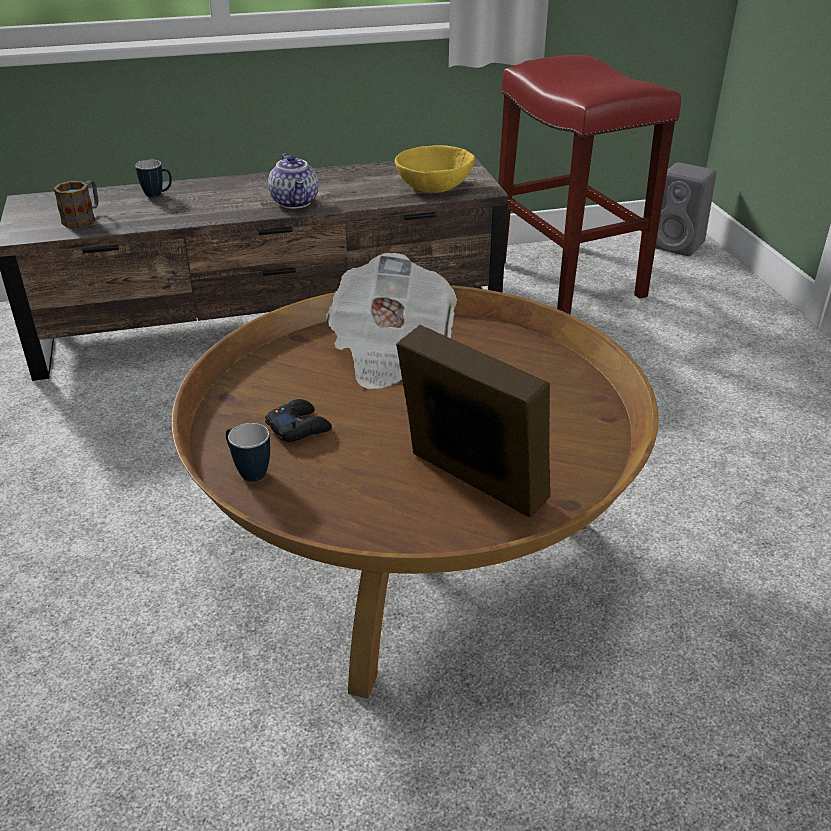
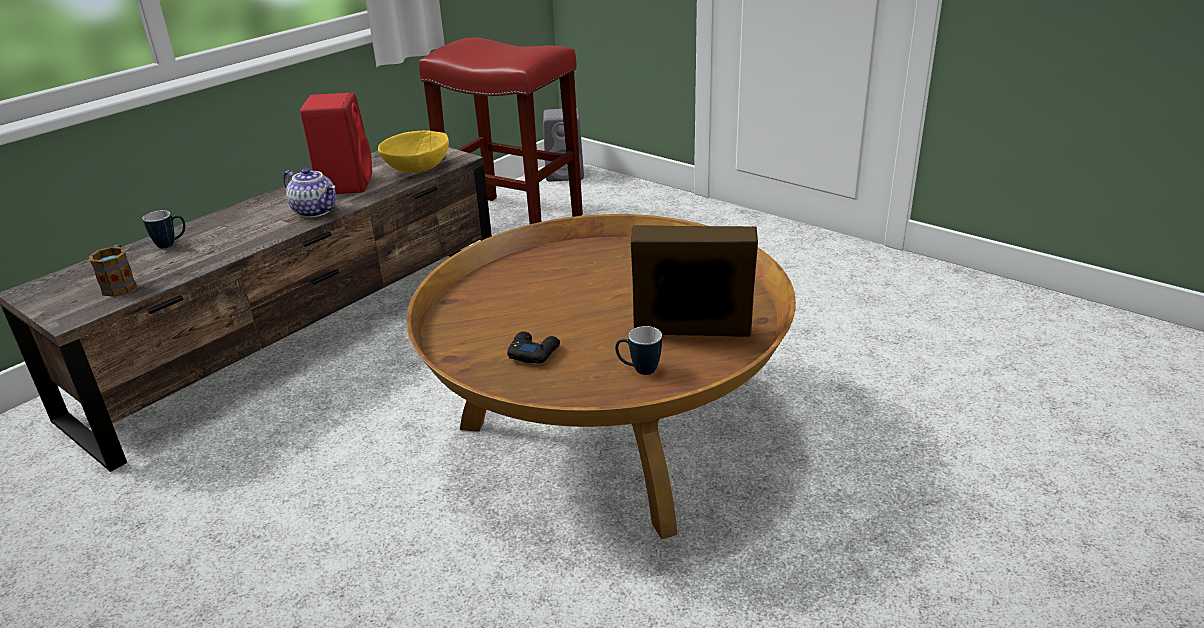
camera: 35 degrees left, 5 degrees down
(248, 471) = (537, 393): mug -> mug (639, 370)
(352, 183) = (345, 184): none -> red speaker
(391, 353) = (532, 284): newspaper -> none

